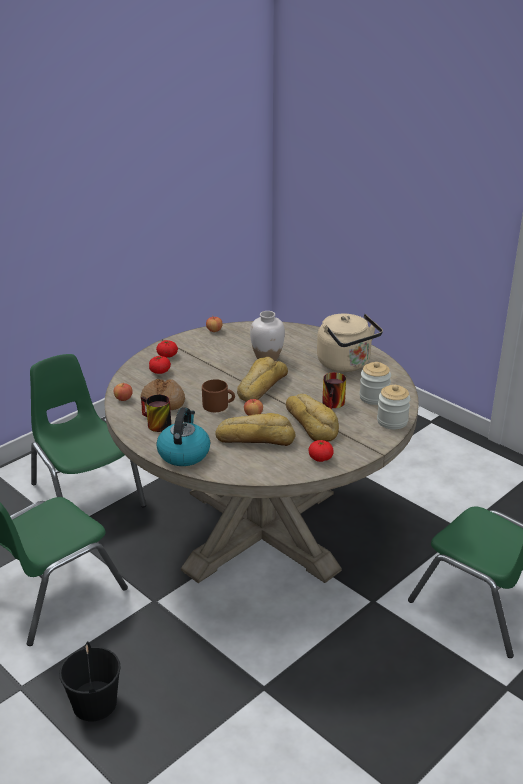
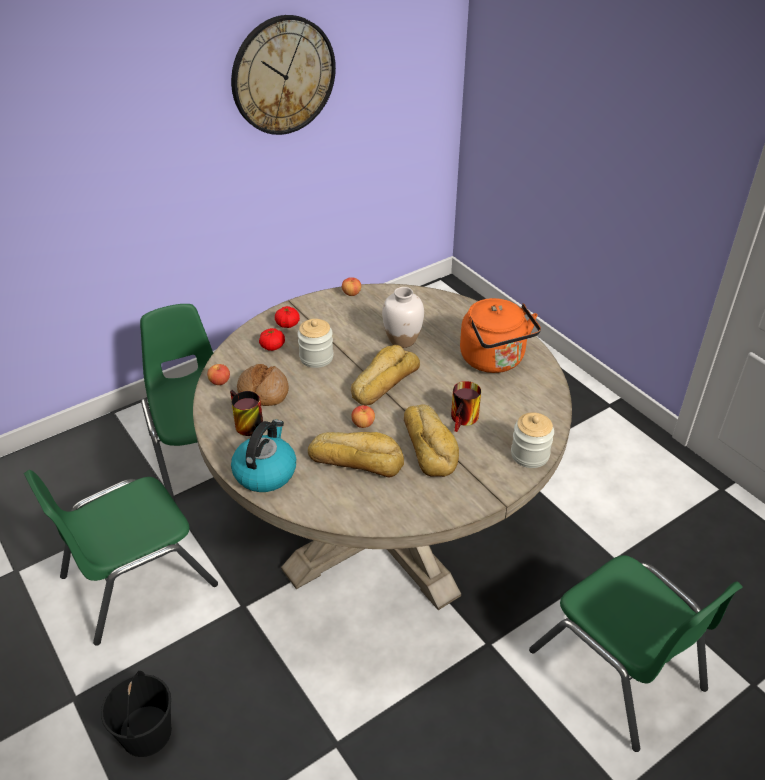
camera: 10 degrees right, 10 degrees up
(134, 162) = (283, 75): none -> wall clock
(218, 405) = (326, 405): brown mug -> none
(320, 458) = (426, 501): tomato -> none
(346, 364) = (494, 360): beige kettle -> orange kettle
(374, 397) = (516, 415): jar -> jar (316, 357)

